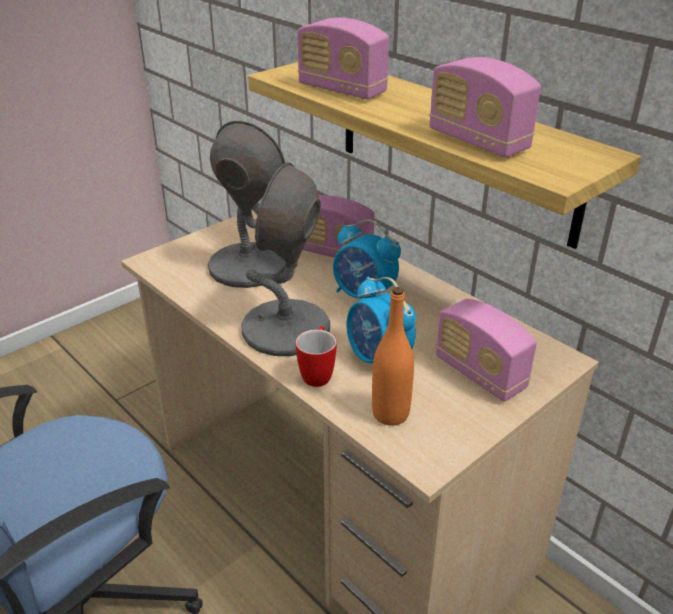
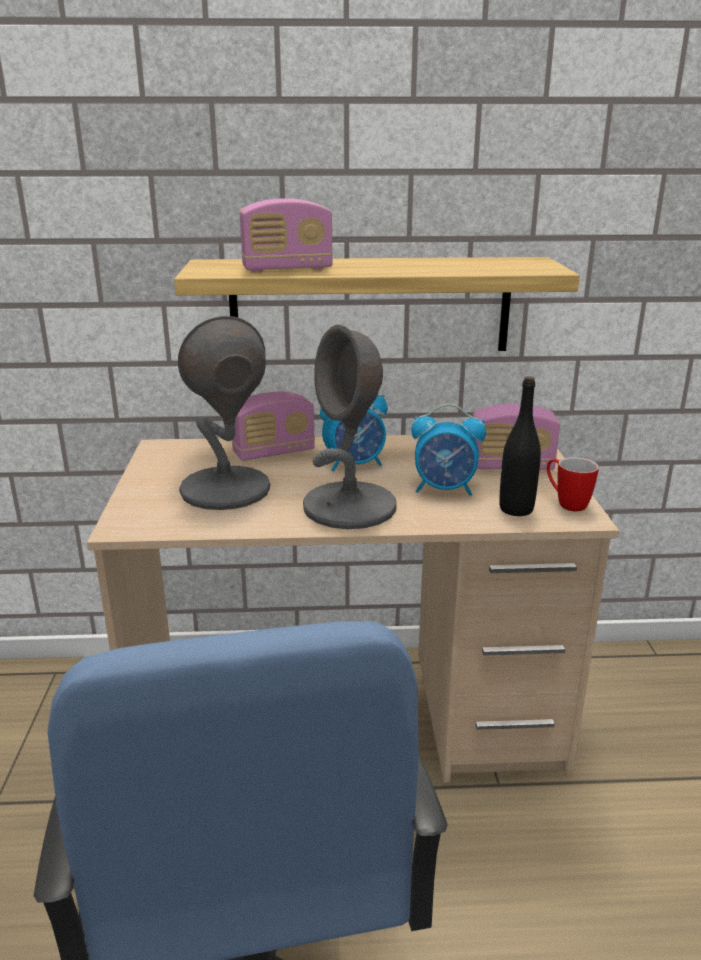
camera: 50 degrees left, 10 degrees down
(318, 373) = (429, 516): mug -> mug (566, 503)
(390, 414) = (516, 509): orange bottle -> black bottle
(478, 141) = (463, 269): radio -> none

